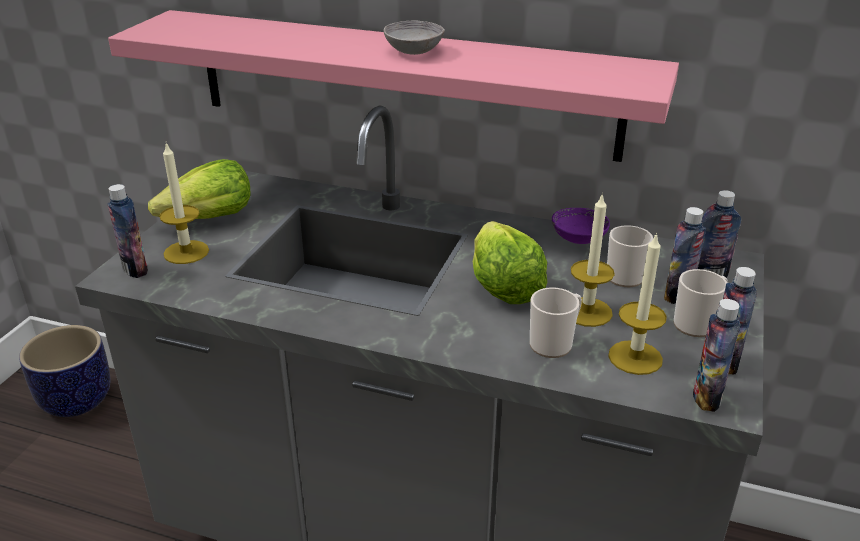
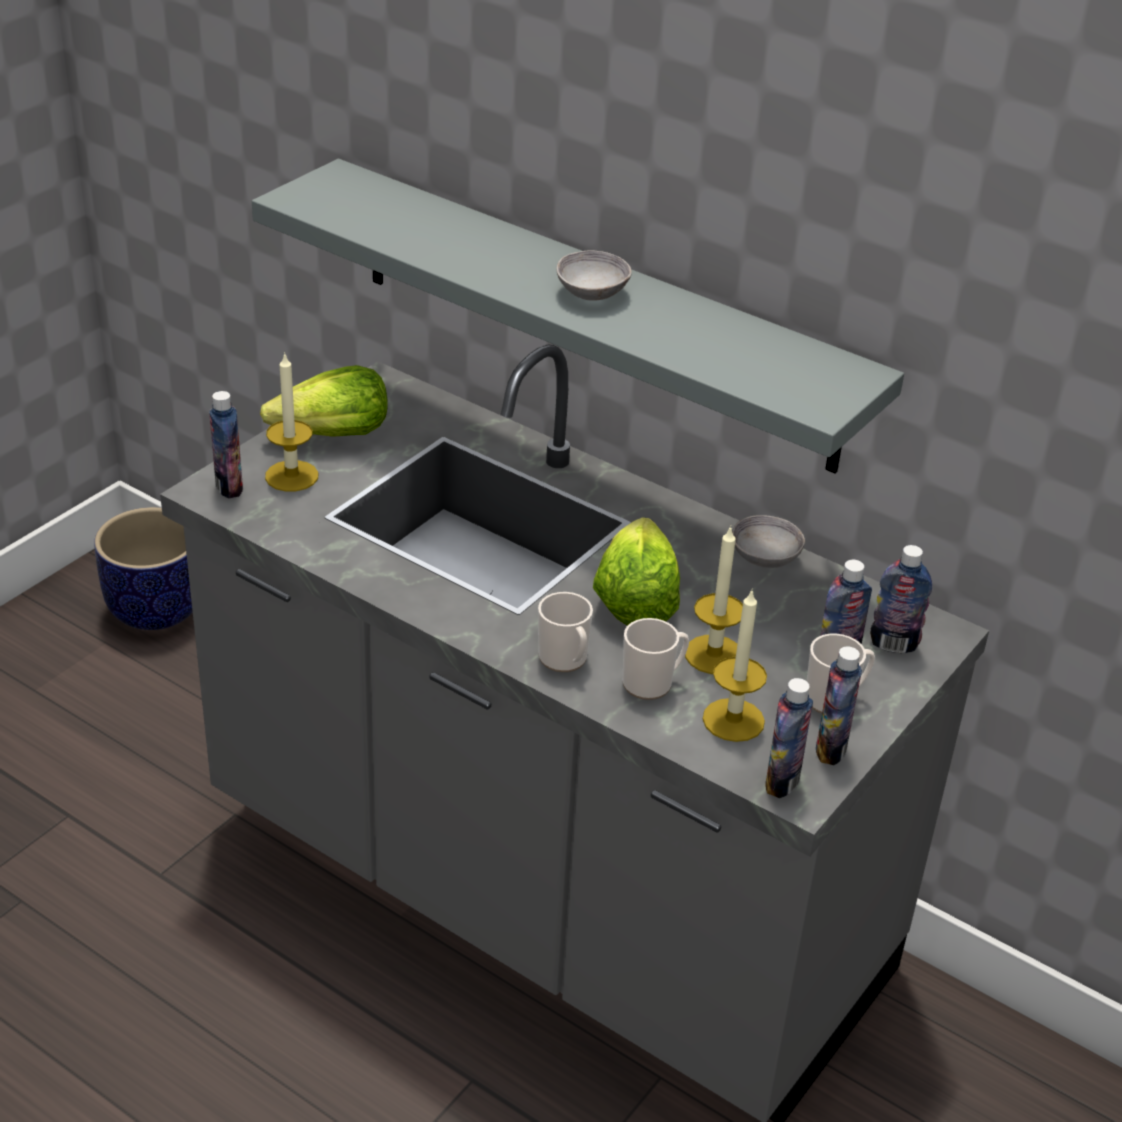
camera: 15 degrees right, 5 degrees up
(402, 83) = (593, 313): pink shelf -> grey shelf
(578, 238) = (765, 558): purple bowl -> grey bowl
(629, 279) = (791, 625): mug -> mug (565, 660)

